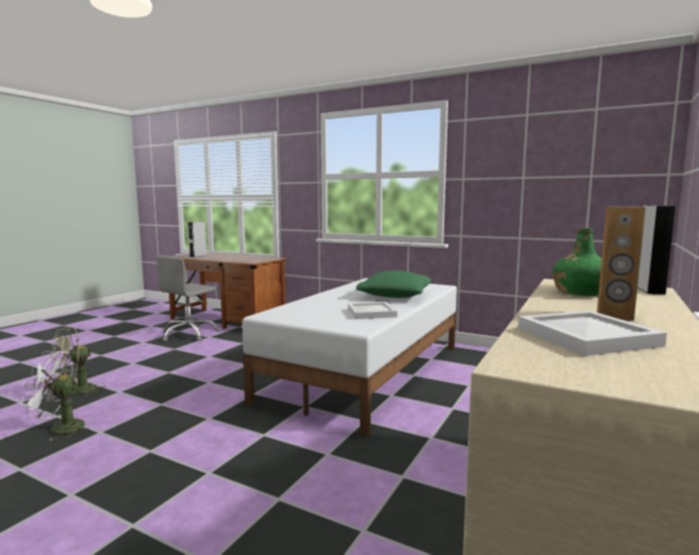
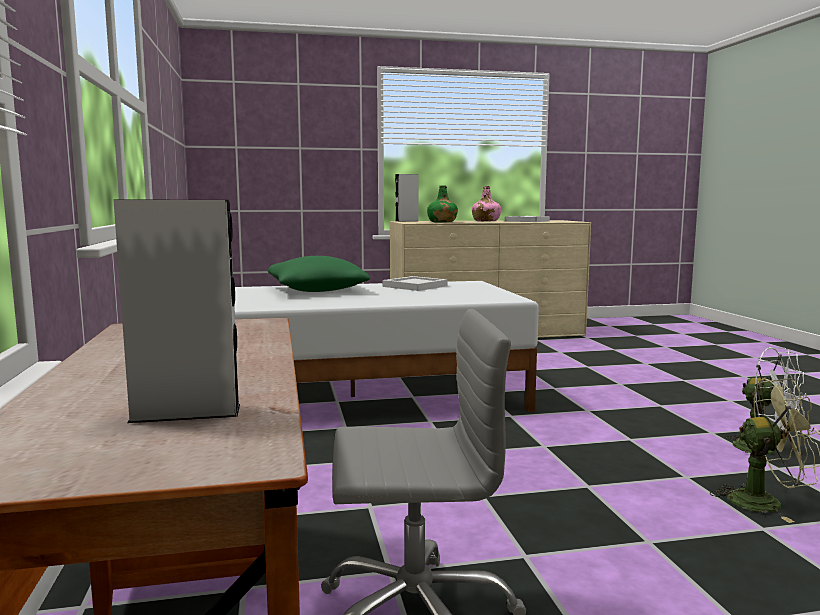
camera: 130 degrees left, 0 degrees up
(614, 316) = (485, 221): brown speaker -> pink bottle

